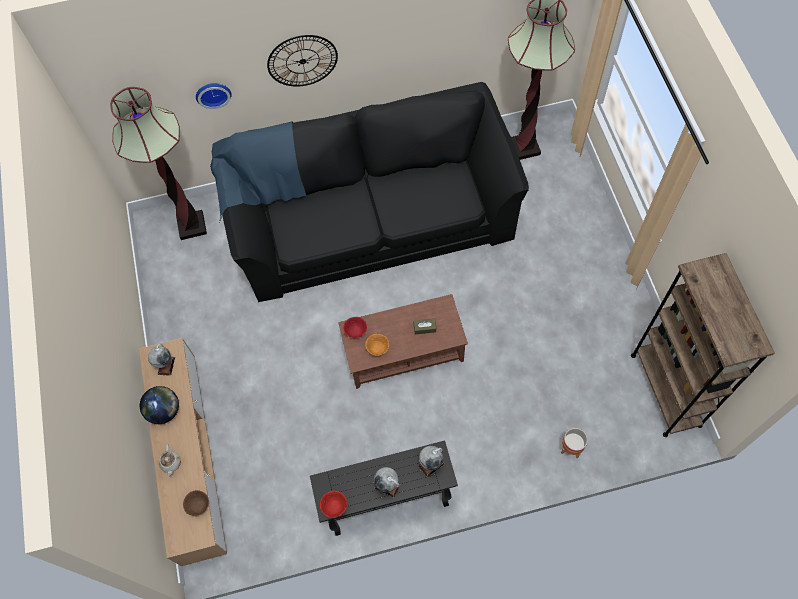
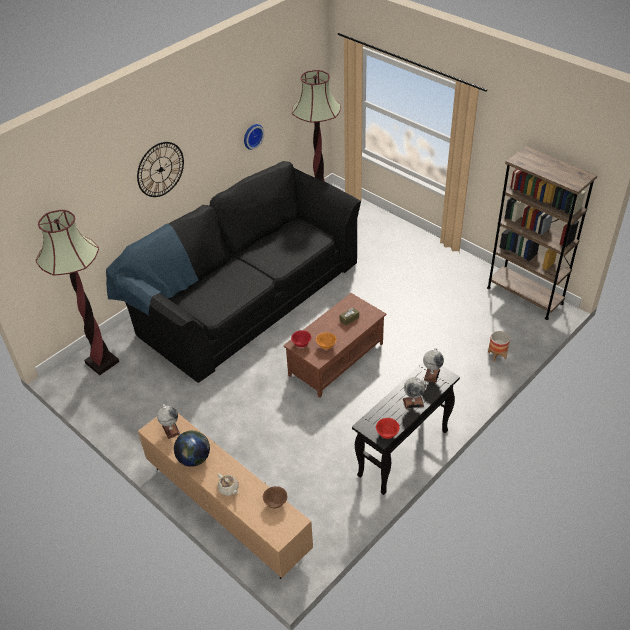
camera: 35 degrees left, 20 degrees down
(213, 93) = (100, 217): wall clock -> wall clock (252, 136)

